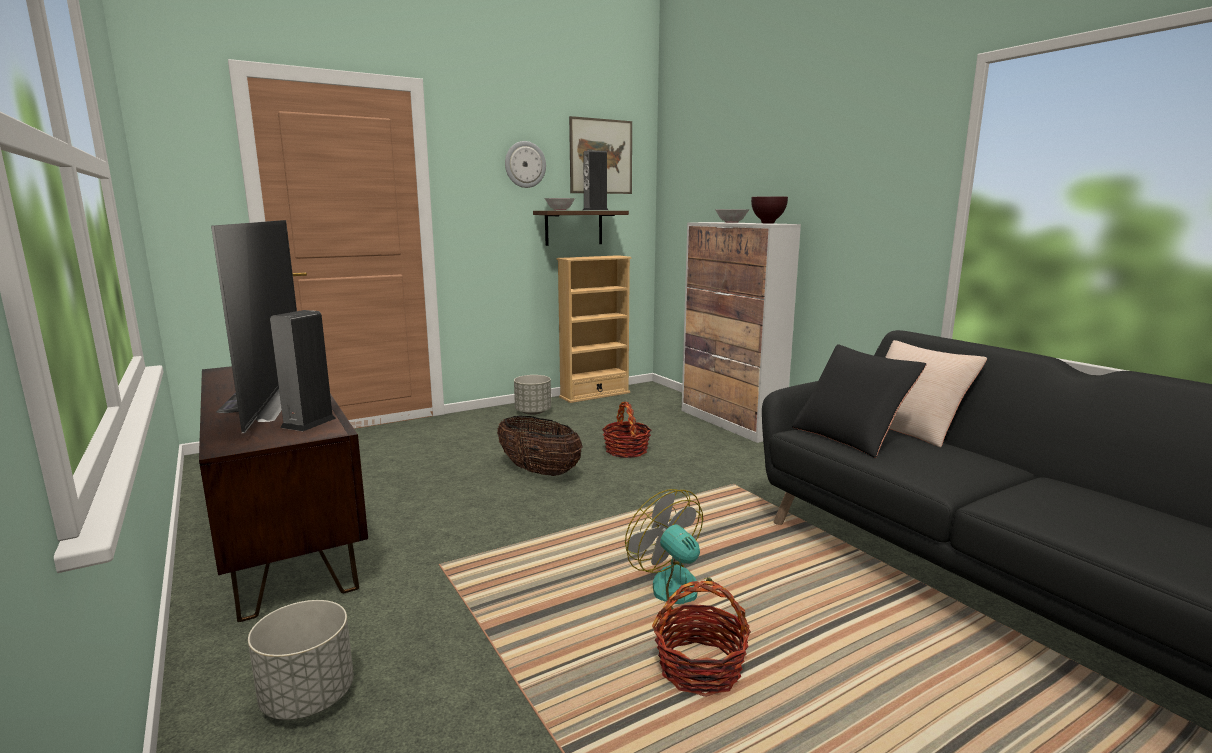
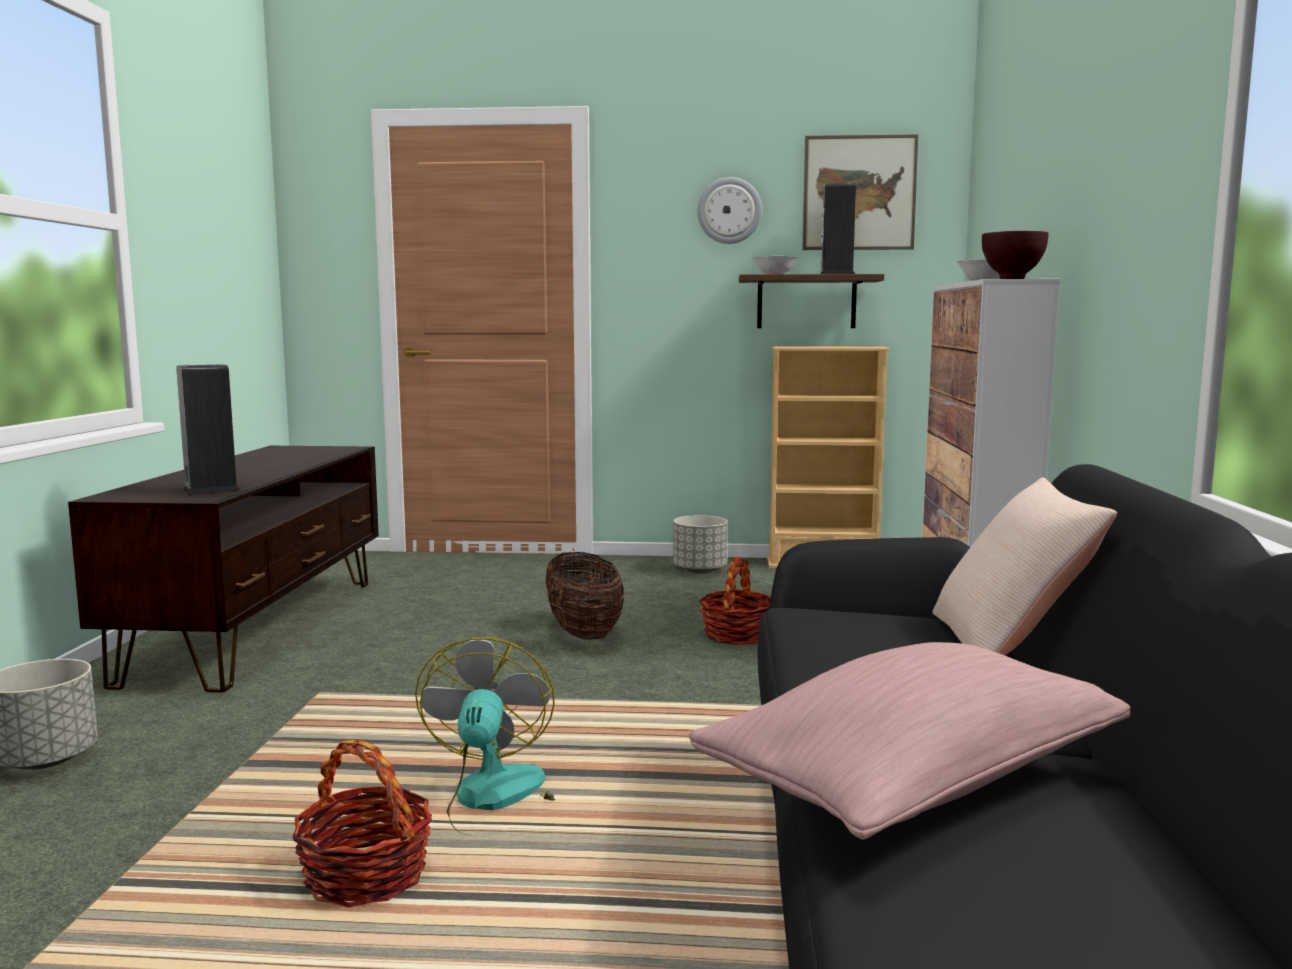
camera: 35 degrees right, 5 degrees down
(266, 395) = (248, 468): television -> none
(851, 437) = (856, 630): black pillow -> none
(1049, 509) = (914, 783): none -> pink pillow

